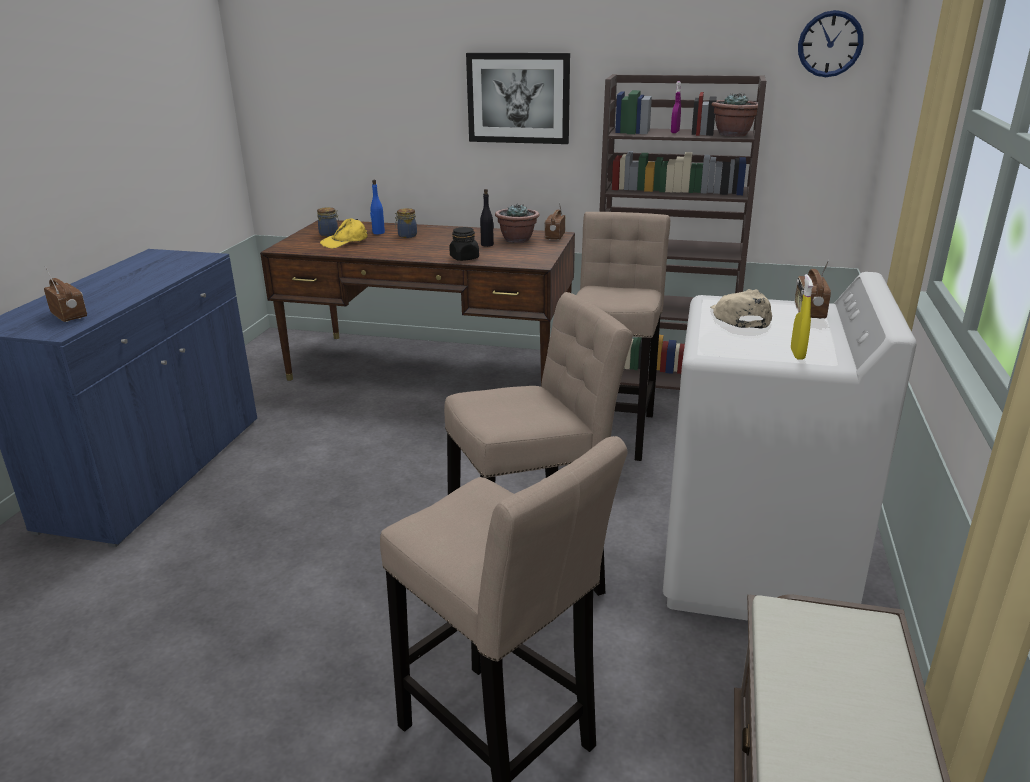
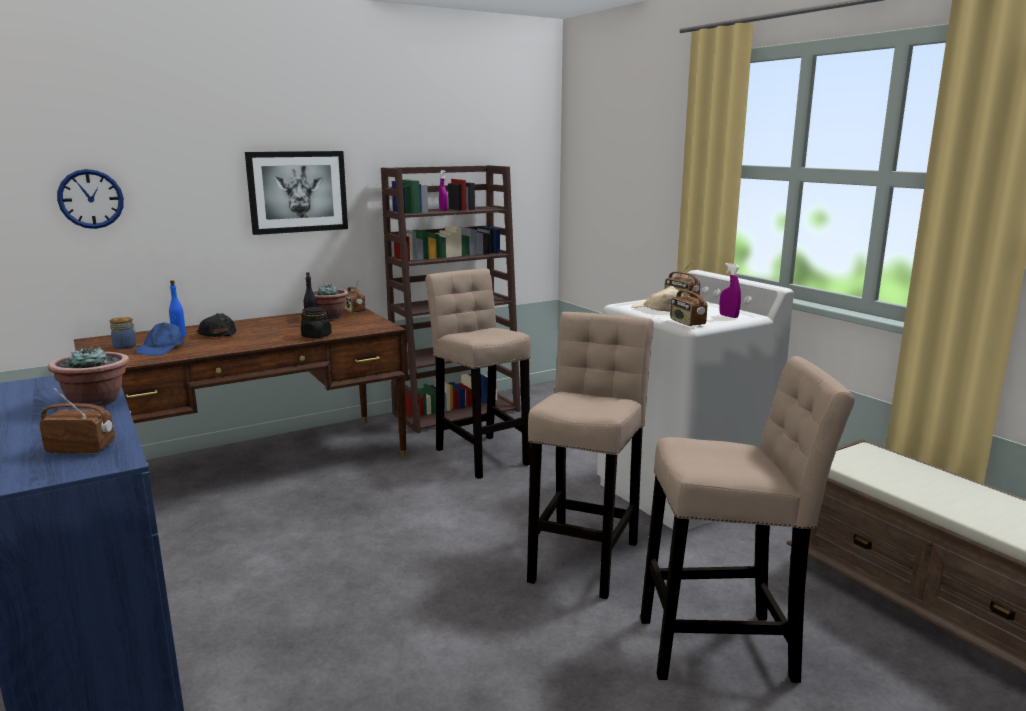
camera: 45 degrees left, 10 degrees down
(345, 242) = (161, 348): yellow cap -> blue cap
(406, 236) = (216, 333): jar -> black cap
(711, 347) = (686, 323): none -> radio
(733, 134) = (486, 208): potted plant -> potted plant (95, 402)
(797, 354) = (728, 316): yellow spray bottle -> purple spray bottle
(830, 44) = (524, 142): wall clock -> wall clock (90, 199)

